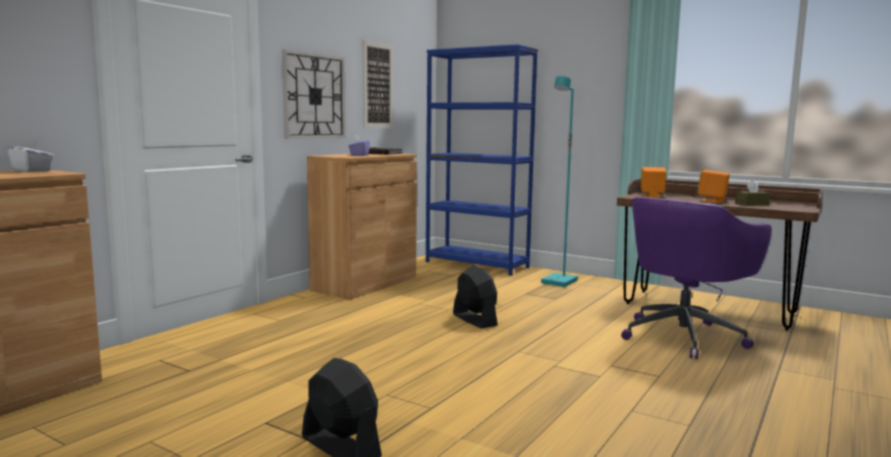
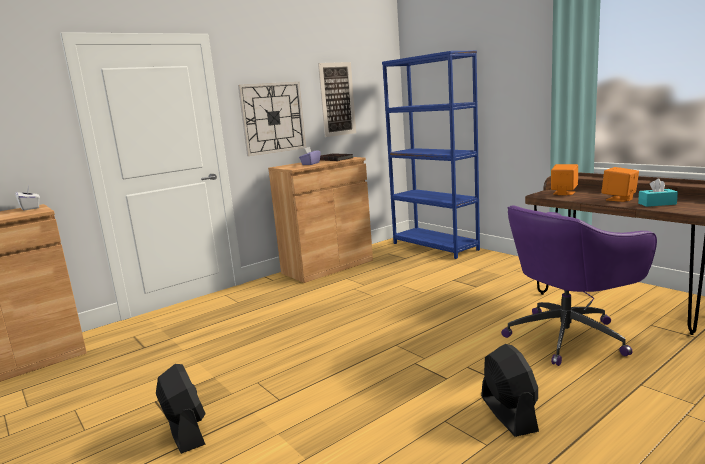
camera: 20 degrees right, 5 degrees up
(474, 320) = (385, 308): black fan -> black fan (508, 413)
(560, 282) = (495, 267): turquoise floor lamp -> none
(751, 204) = (657, 204): brown tissue box -> turquoise tissue box

